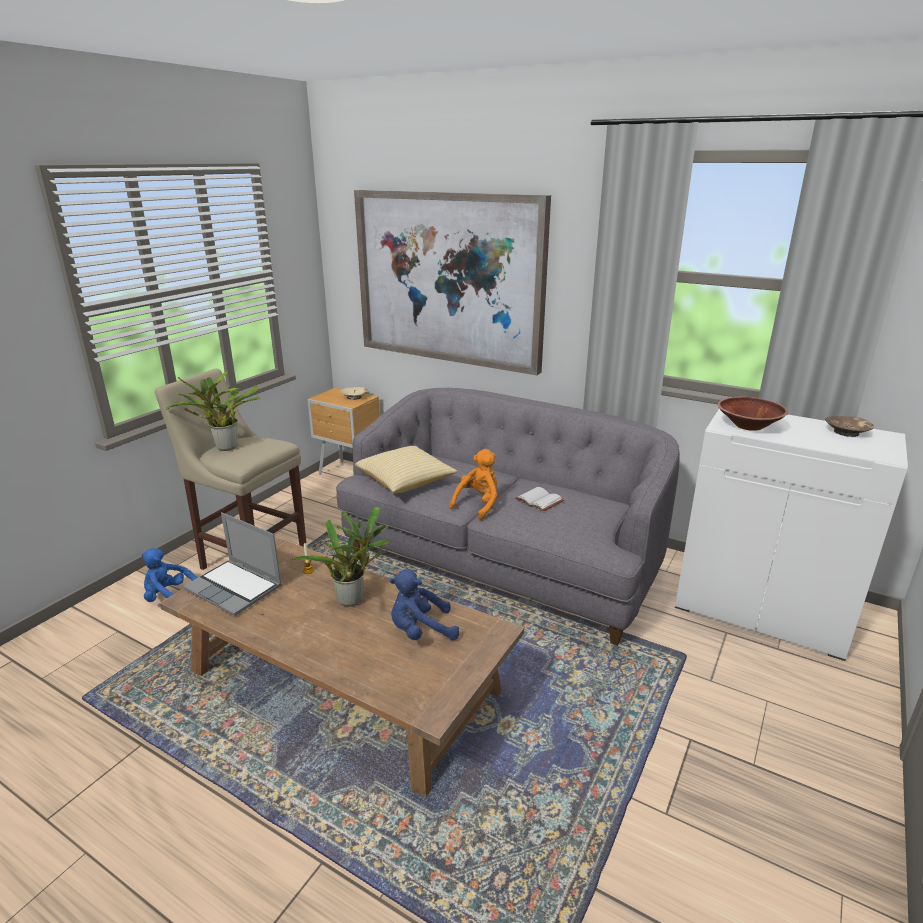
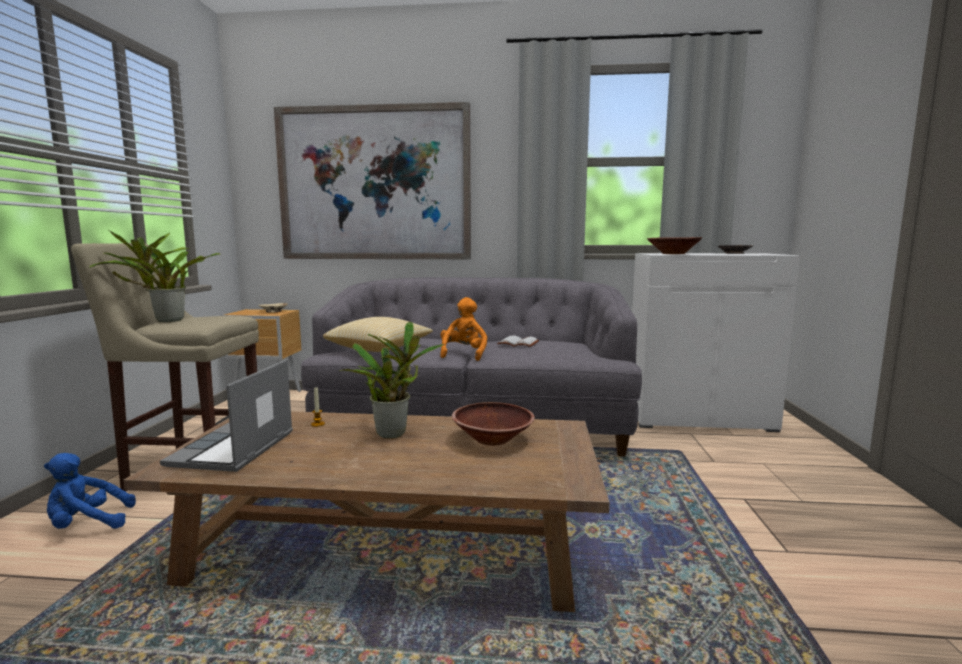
camera: 25 degrees left, 15 degrees down
(235, 588) = (233, 450): laptop -> laptop turned 90 degrees clockwise
(420, 631) = (492, 439): blue plush toy -> brown bowl

